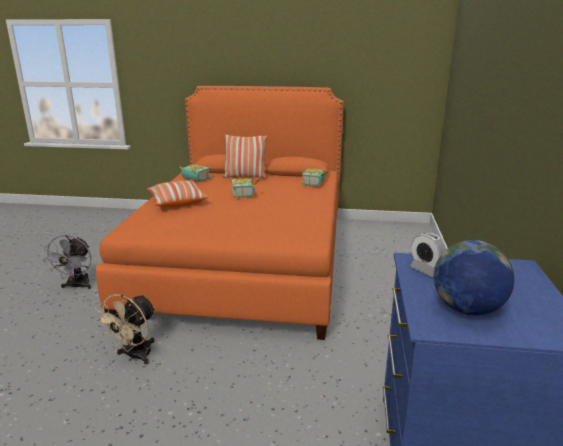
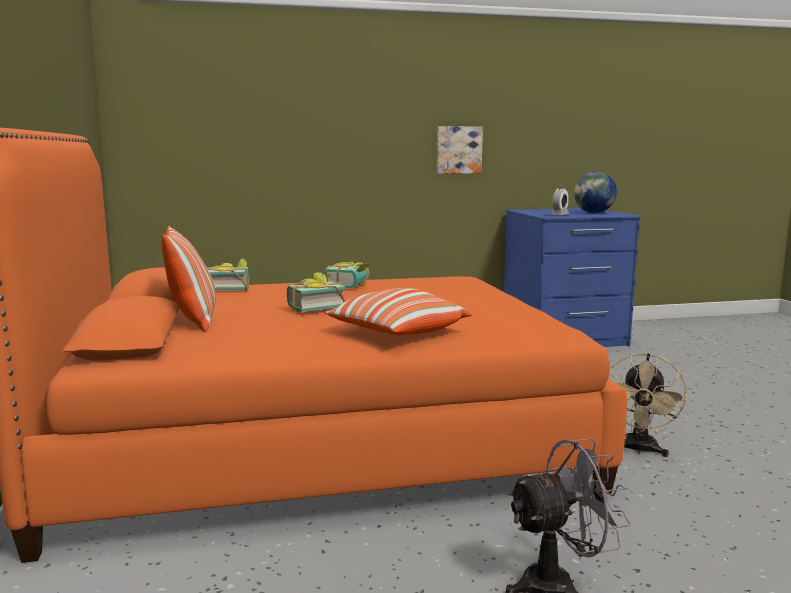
camera: 110 degrees left, 10 degrees down
(134, 356) = (639, 450): beige fan -> beige fan turned 105 degrees clockwise
(194, 179) = (229, 348): book -> book (352, 286)
(531, 153) = (458, 150): none -> picture

